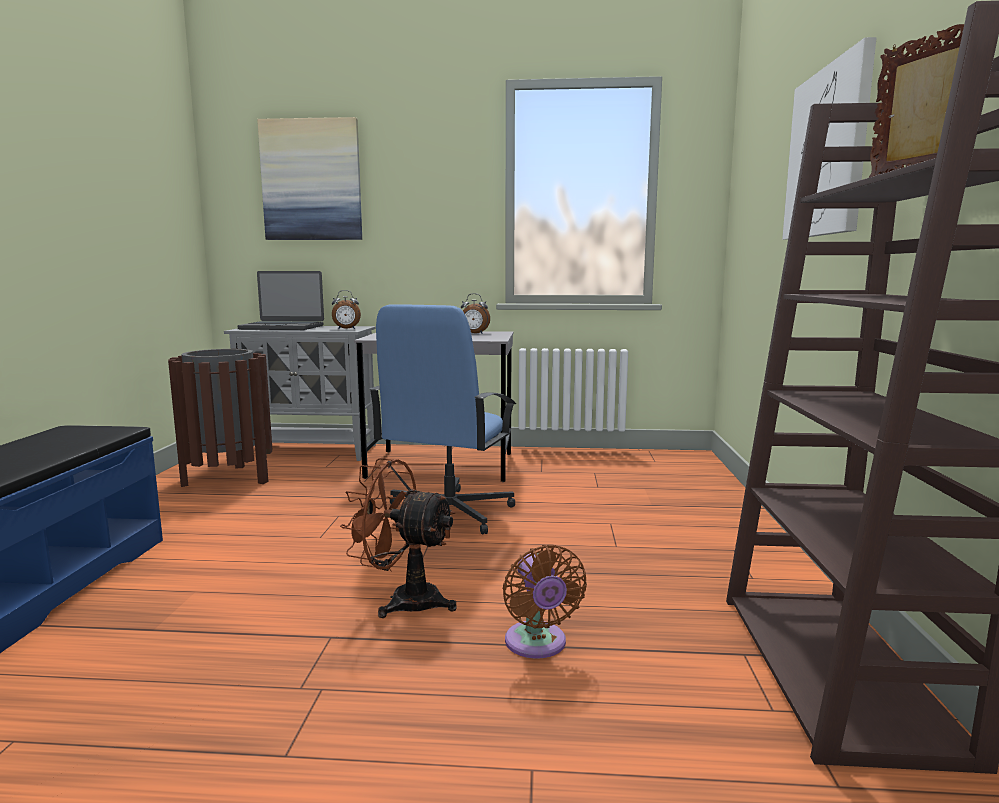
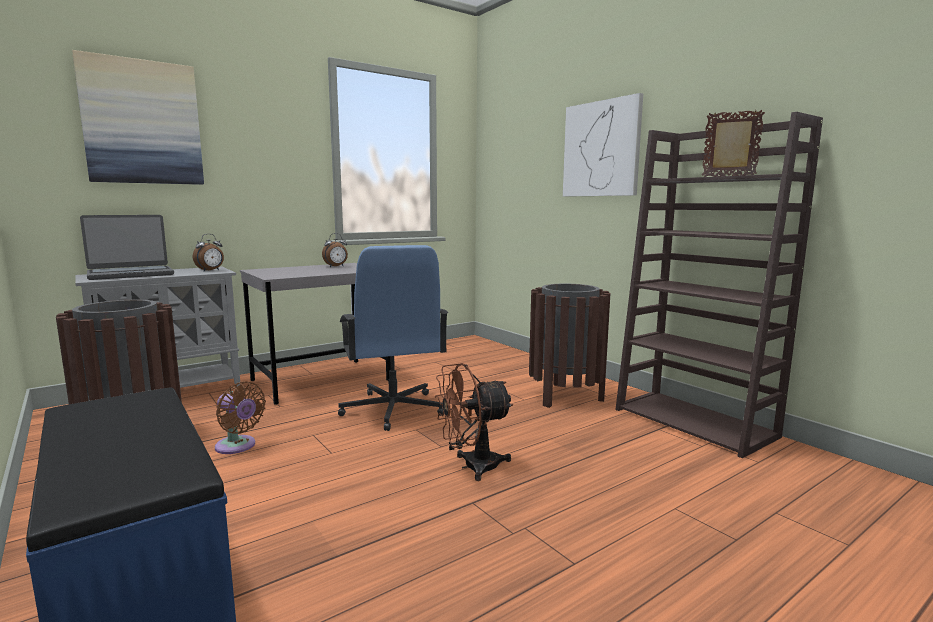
camera: 40 degrees left, 0 degrees up
(537, 645) = (580, 459): brown fan -> brown fan (238, 446)
(684, 559) = (565, 396): none -> brown trash can

